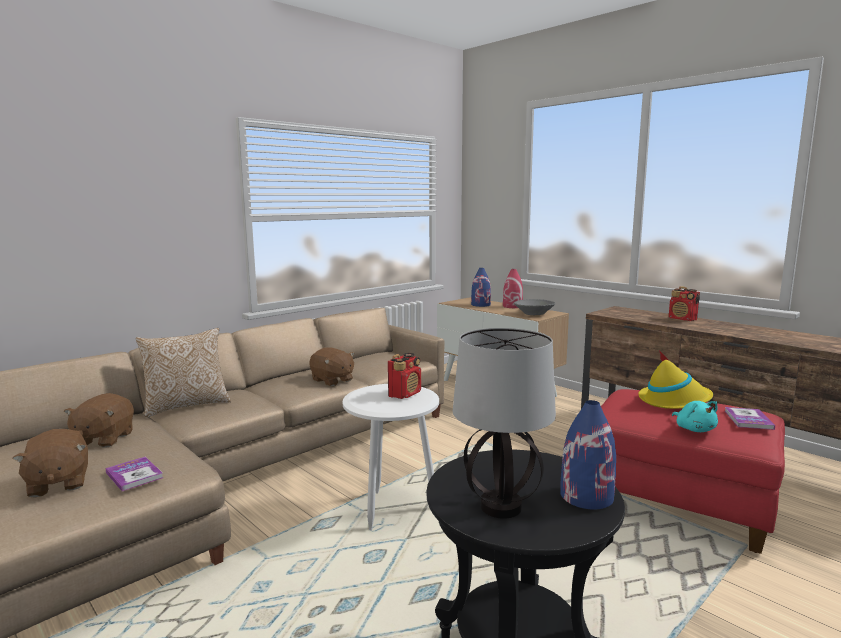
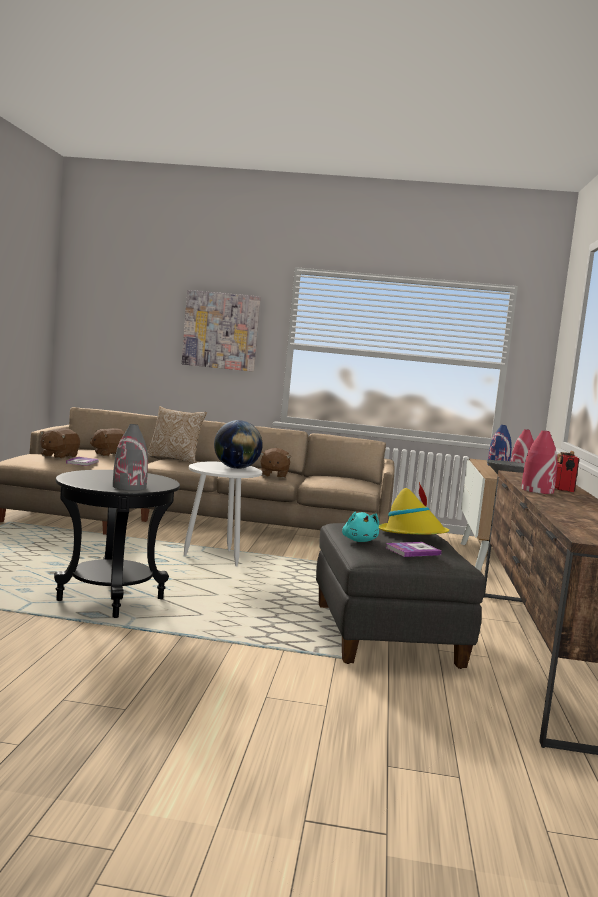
camera: 50 degrees right, 5 degrees down
(153, 209) = (221, 330): none -> picture
(405, 394) = (236, 468): radio -> globe
(500, 506) = (94, 477): table lamp -> none
(586, 496) = (129, 487): blue vase -> grey vase
(679, 503) = (386, 636): red ottoman -> grey ottoman
(694, 429) = (359, 540): turquoise plush toy -> turquoise plush toy turned 45 degrees counterclockwise
(699, 327) = (537, 490): none -> red vase

